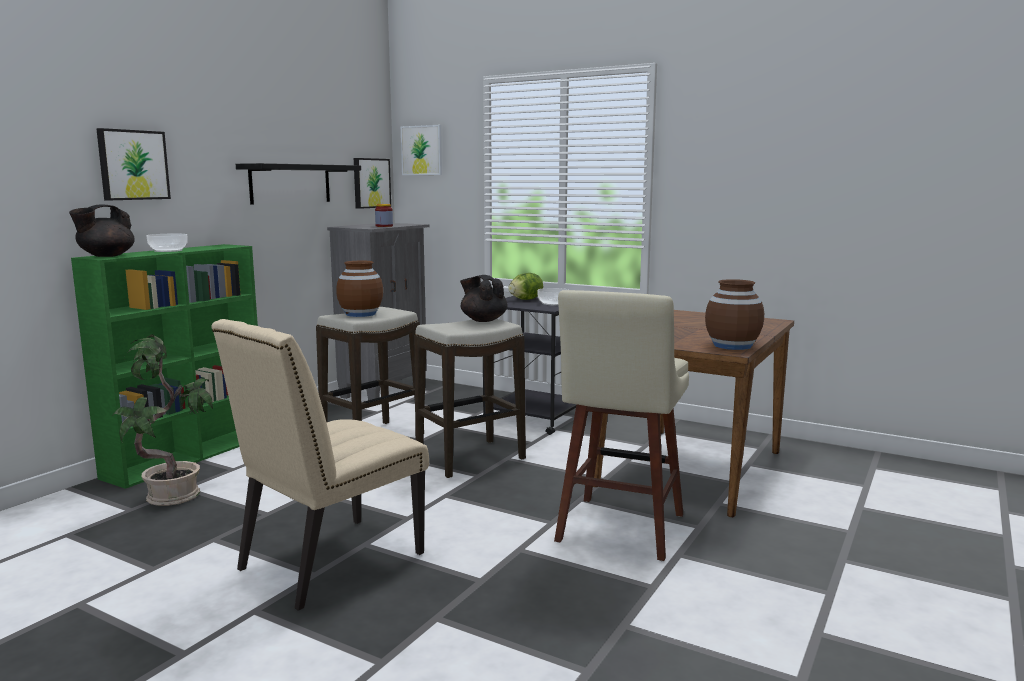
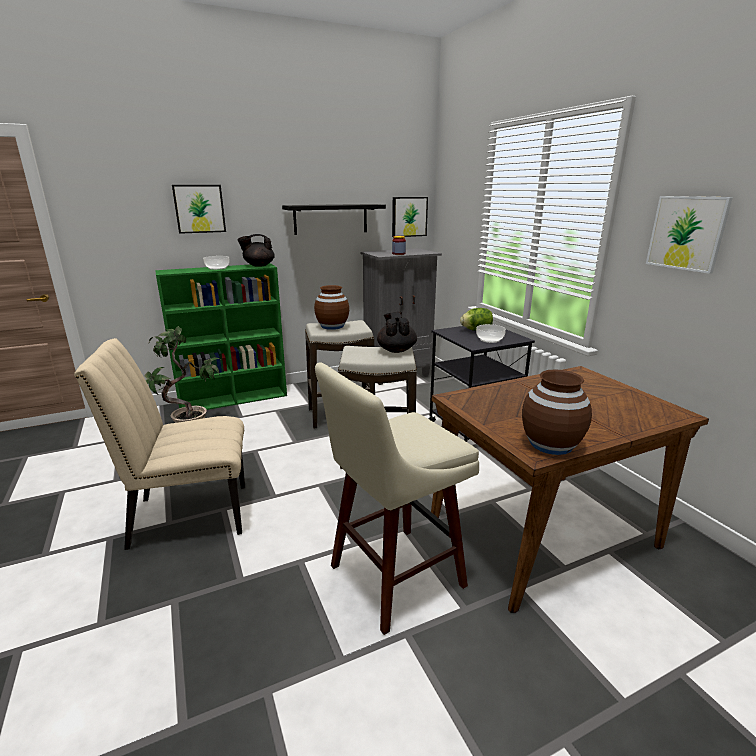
camera: 35 degrees right, 10 degrees up
(106, 256) = (172, 270): black teapot -> black teapot (258, 265)
(422, 150) = (449, 190): picture -> picture (686, 233)

